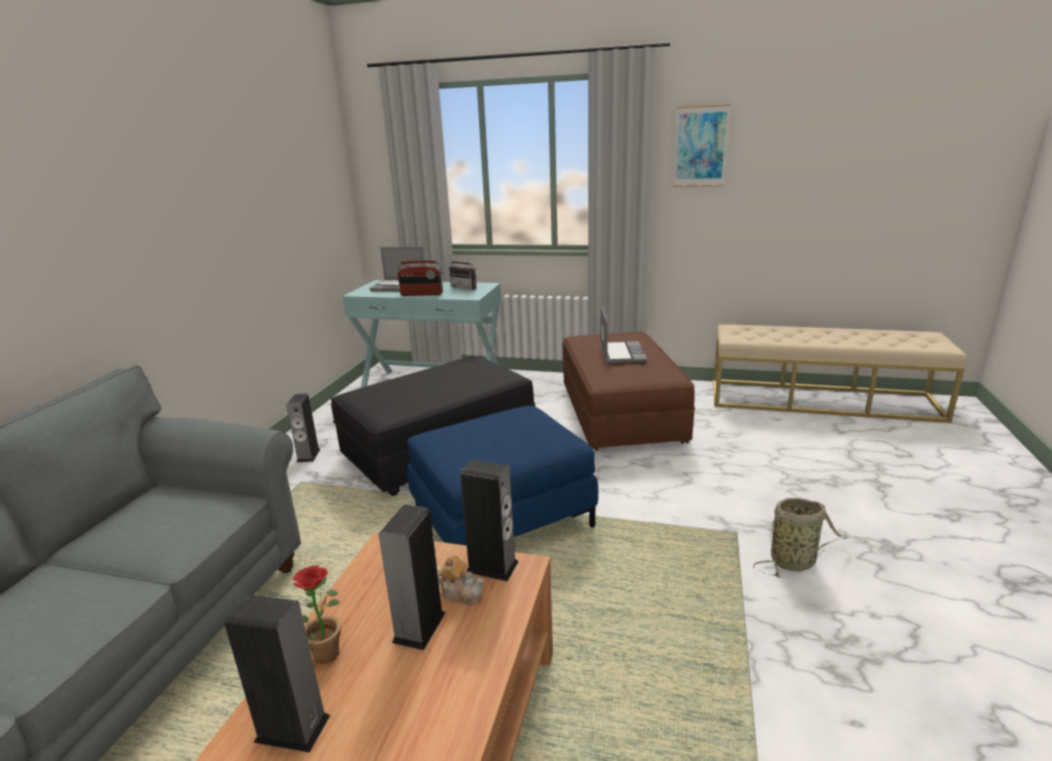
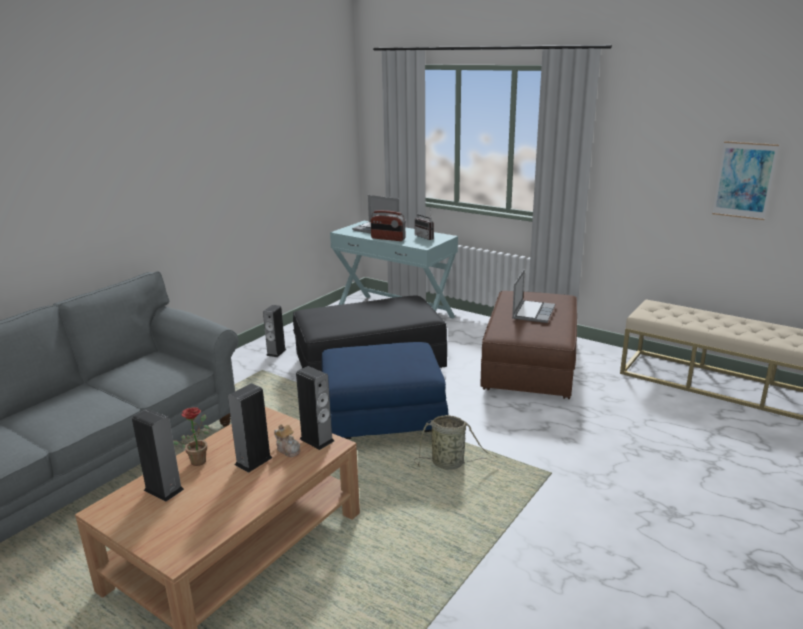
camera: 20 degrees right, 0 degrees up
(700, 147) = (637, 136): picture -> picture (744, 180)
(795, 561) = (580, 503): basket -> basket (450, 463)

